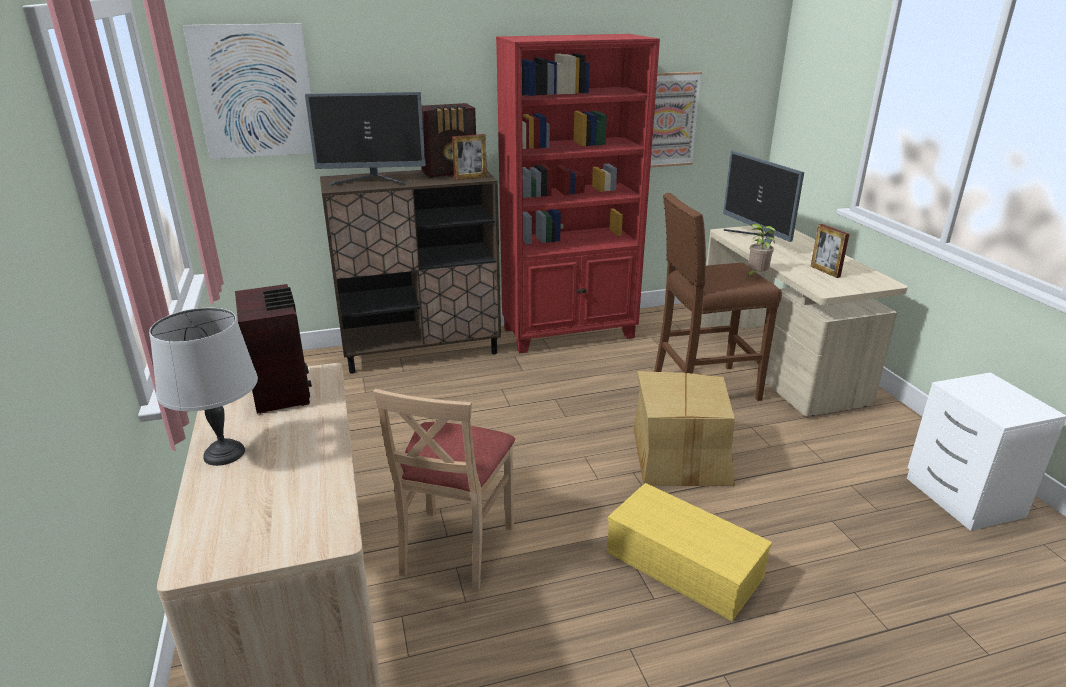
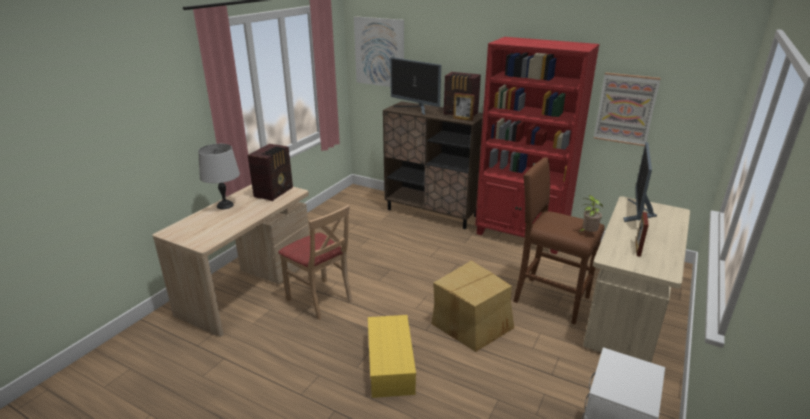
camera: 45 degrees right, 0 degrees up
(455, 547) = (320, 299): beige chair -> beige chair turned 105 degrees counterclockwise

